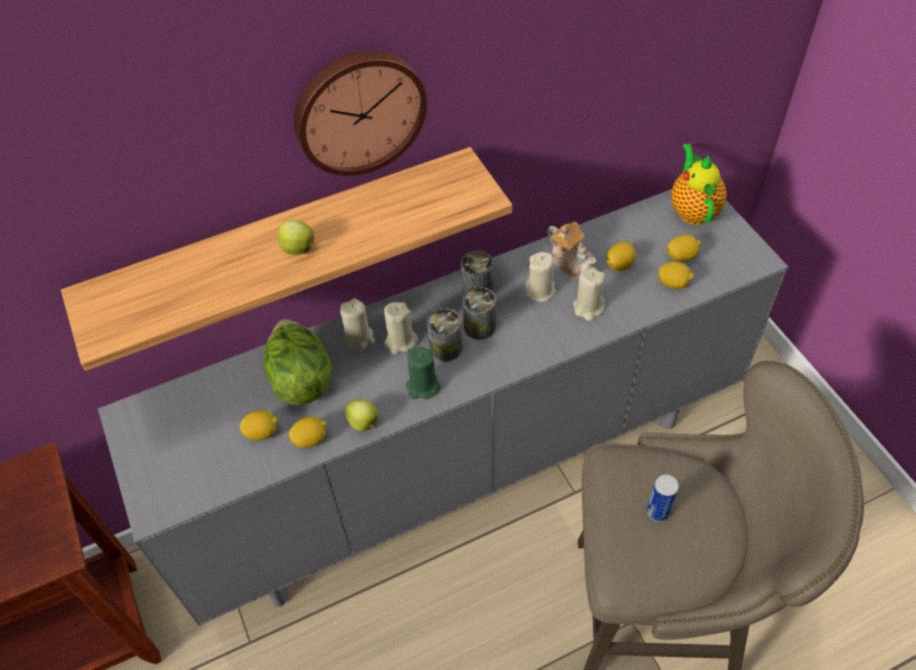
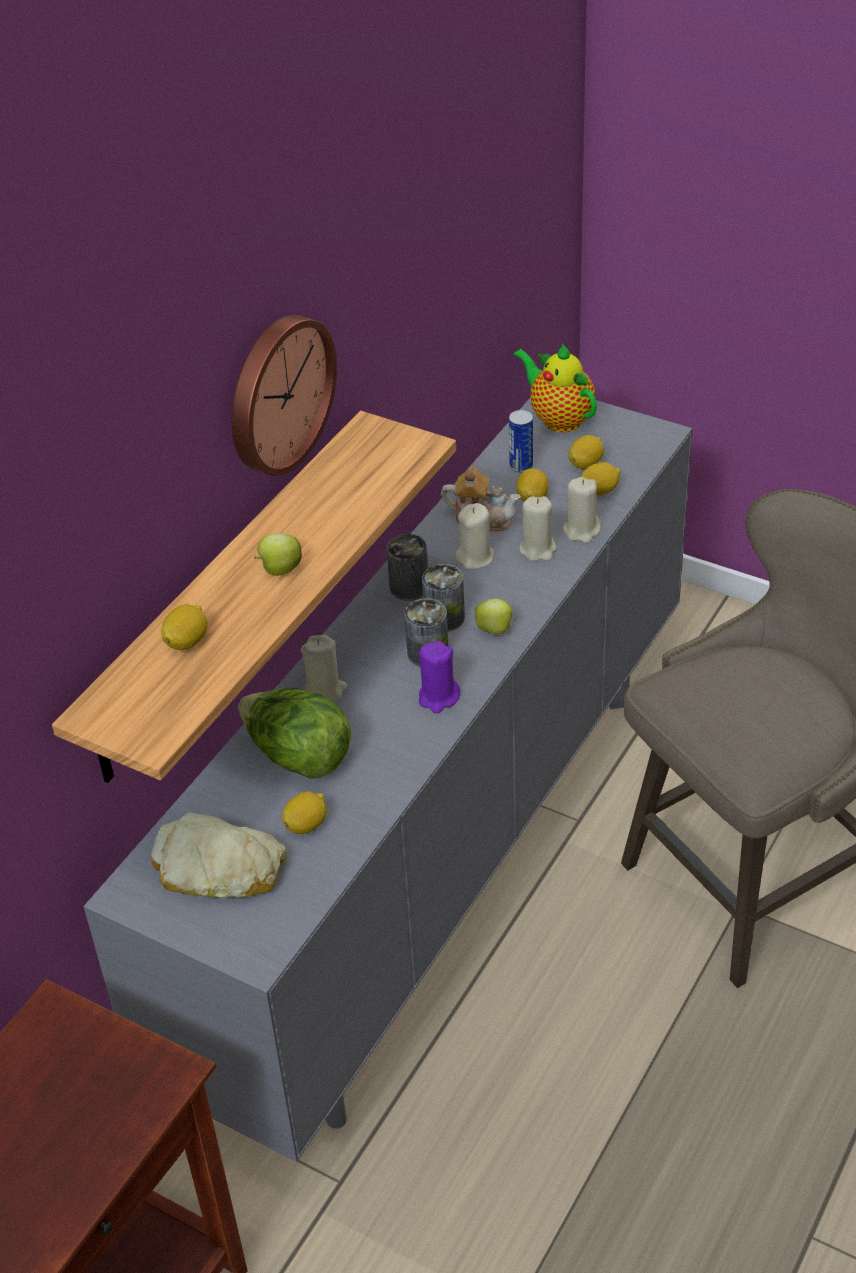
camera: 35 degrees left, 10 degrees down
(187, 432) = (219, 869): none -> bread
(310, 439) = (366, 802): lemon -> lemon (187, 641)
(364, 423) = (409, 759): apple -> apple (495, 629)
(400, 341) = (373, 670): beige candle -> beige candle (582, 530)
(423, 386) = (438, 697): green candle -> purple candle
(657, 512) = (745, 702): can -> can (521, 466)

